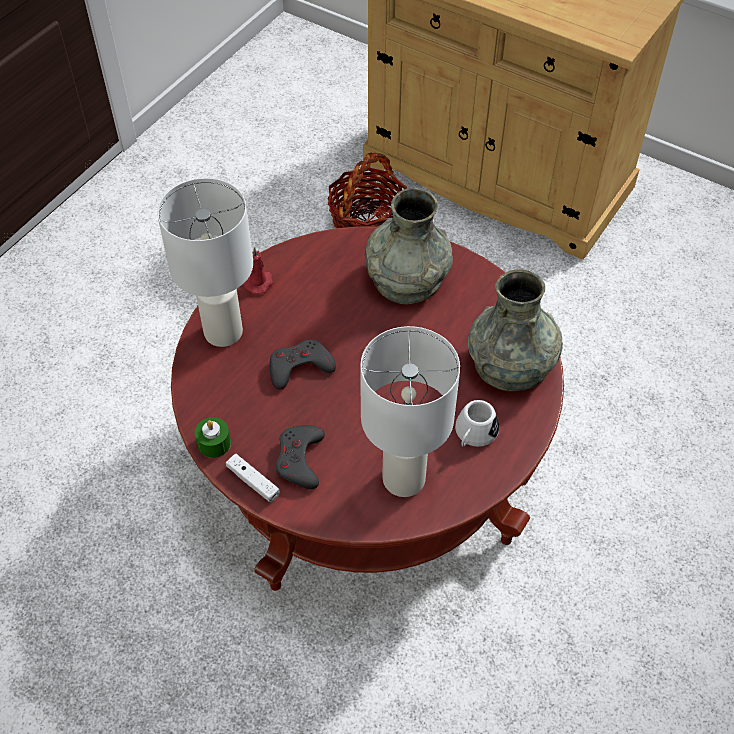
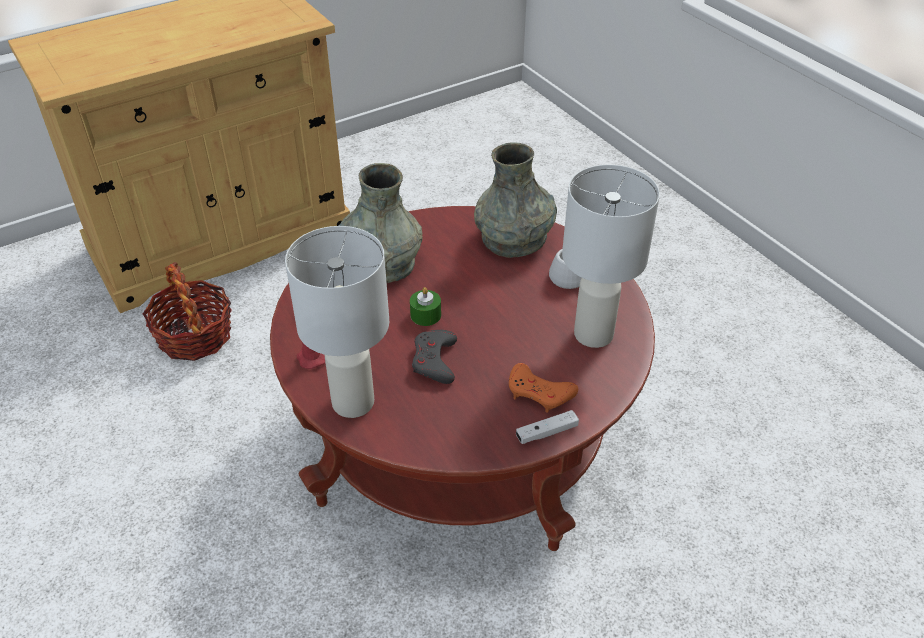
camera: 65 degrees left, 10 degrees down
(214, 443) = (486, 448): green candle -> green candle (425, 315)
(300, 460) = (539, 392): grey game controller -> orange game controller

